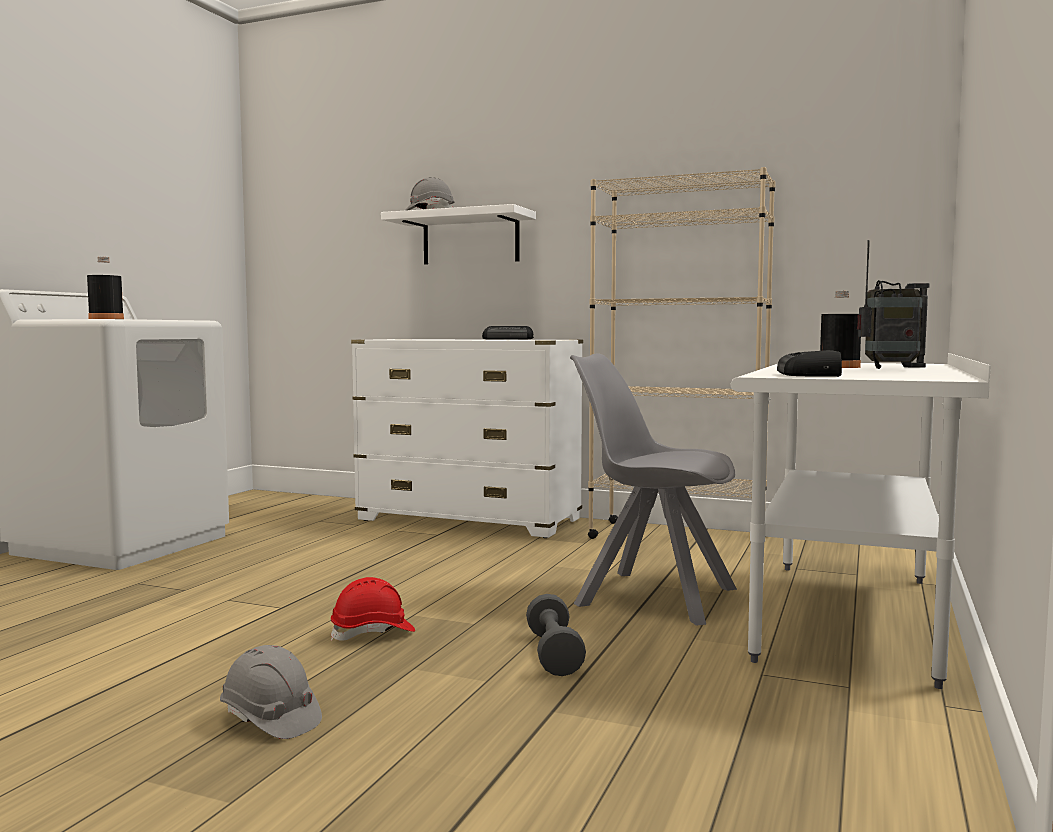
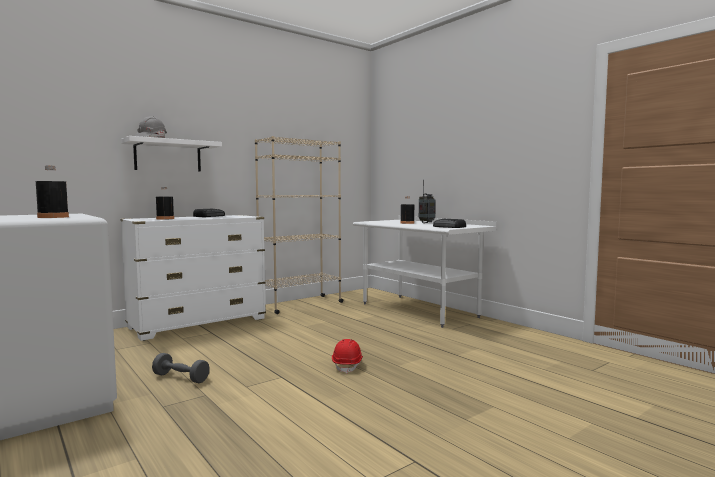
camera: 60 degrees left, 0 degrees up
(270, 719) = (426, 393): grey hard hat -> none
(420, 339) = (165, 219): none -> black bottle
(554, 654) = (407, 345): grey dumbbell -> grey dumbbell (181, 378)
(652, 596) = (367, 323): grey chair -> none

